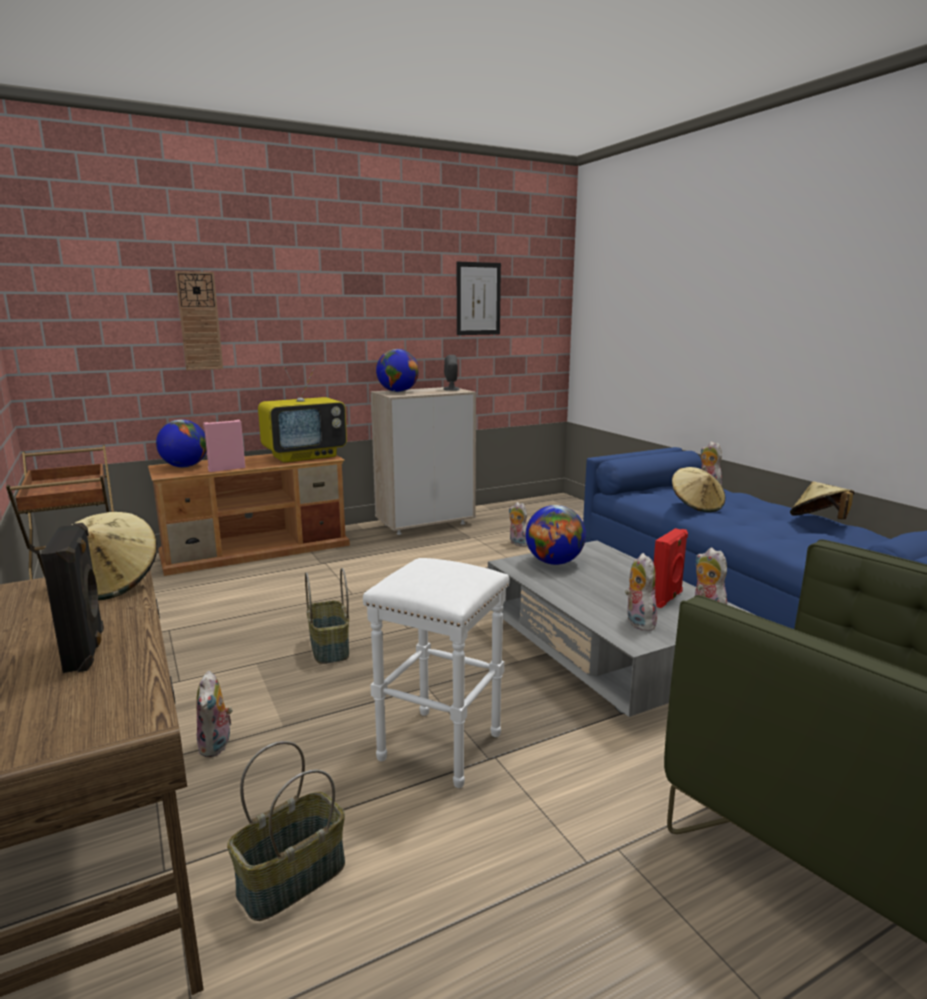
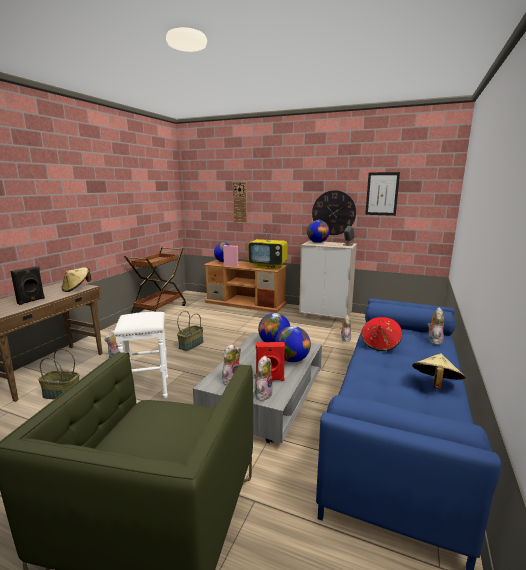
camera: 50 degrees right, 0 degrees up
(405, 335) = (333, 213): none -> wall clock
(623, 569) = (292, 360): none -> globe
(696, 506) = (380, 344): beige hat -> red hat

